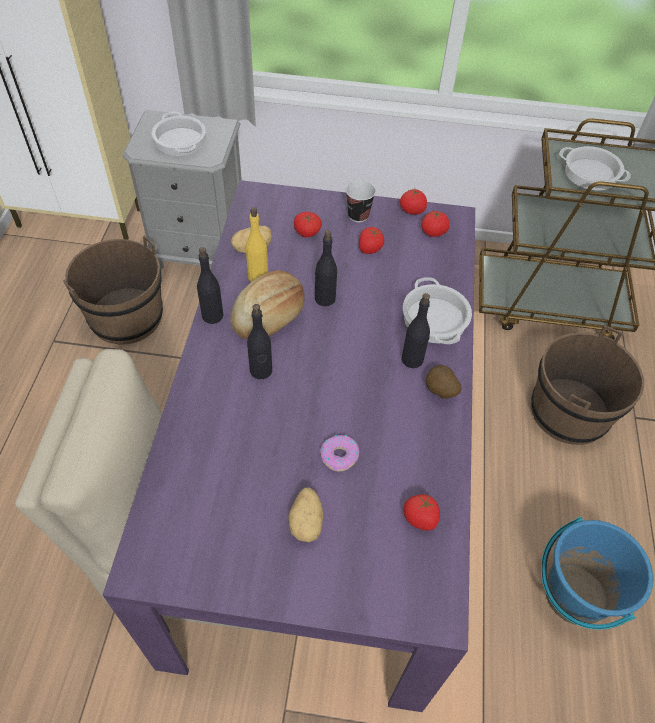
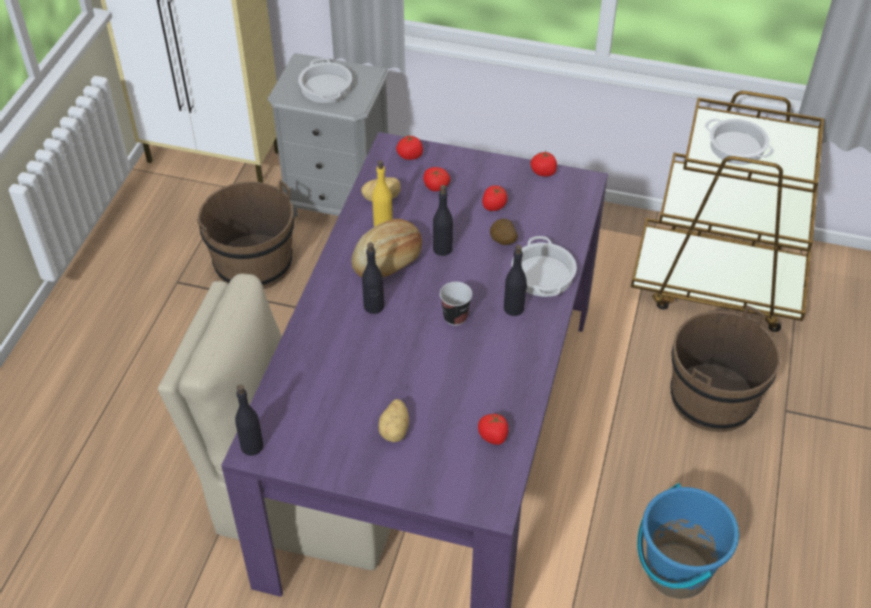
camera: 10 degrees right, 5 degrees down
(212, 315) = (336, 256): black bottle -> black bottle (252, 446)
(339, 456) = (432, 381): donut -> none
(358, 215) = (489, 174): cup -> cup (455, 317)
(433, 232) = (560, 195): tomato -> tomato (410, 156)
(440, 392) = (533, 338): potato -> potato (502, 242)

